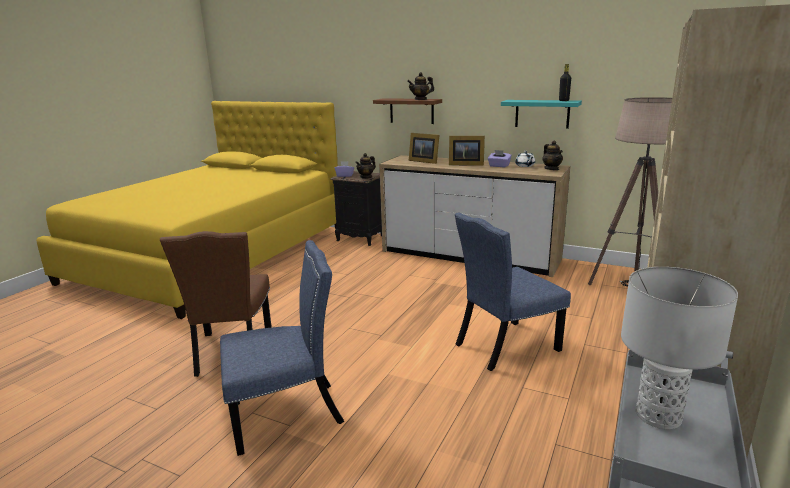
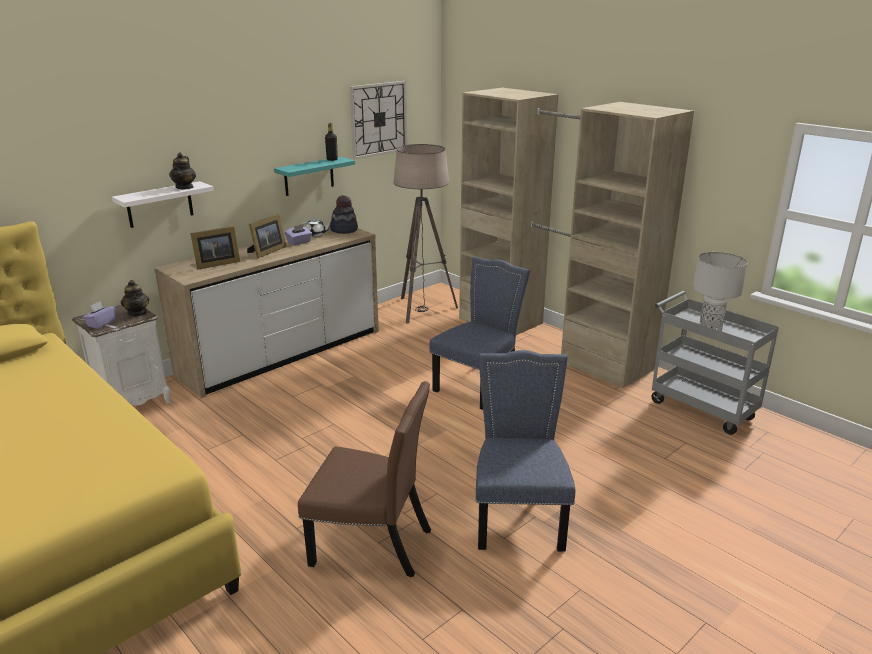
camera: 70 degrees left, 5 degrees up
(361, 238) = (134, 403): black nightstand -> white nightstand
(411, 111) = (160, 205): brown shelf -> white shelf
(507, 345) = (478, 386): blue chair -> blue chair turned 135 degrees counterclockwise
(551, 169) = (344, 230): teapot -> hat
(640, 67) = (378, 119): none -> wall clock

